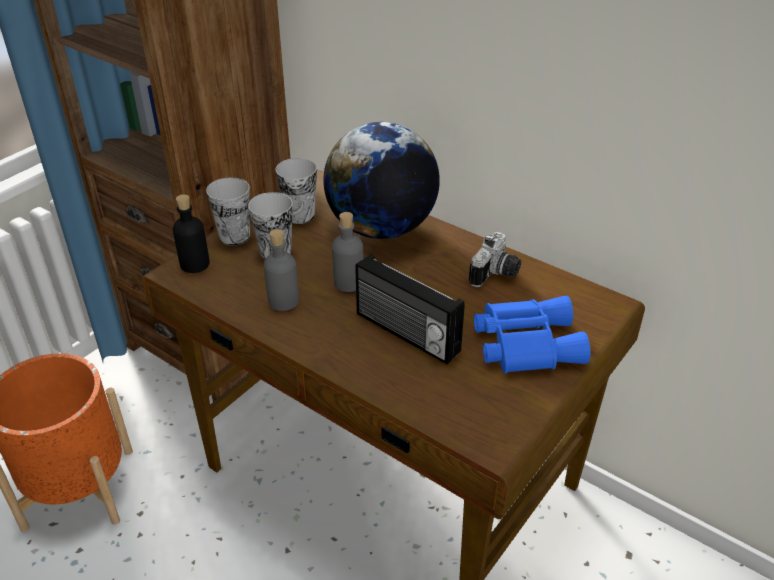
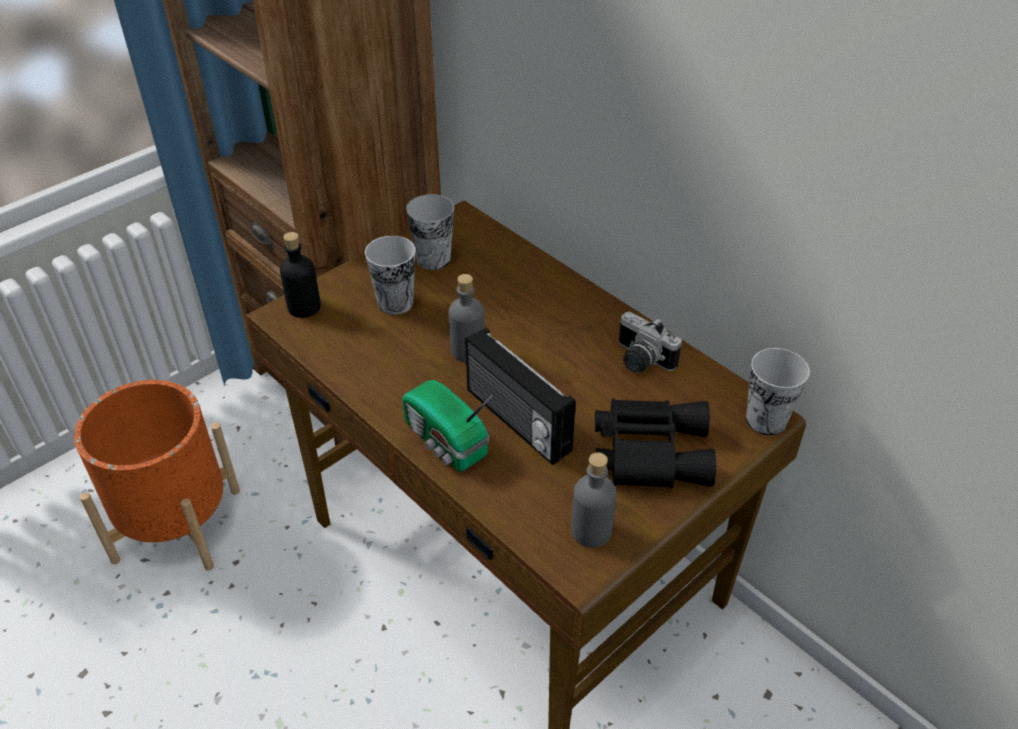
camera: 10 degrees right, 5 degrees up
(234, 236) = (355, 278): cup -> cup (766, 420)
(283, 301) = (390, 364): grey bottle -> grey bottle (591, 531)
(349, 357) = (445, 442): none -> radio
(381, 228) = (522, 286): globe -> none
(496, 274) = (639, 361): camera -> camera turned 90 degrees clockwise
(525, 342) = (649, 450): blue binoculars -> black binoculars

